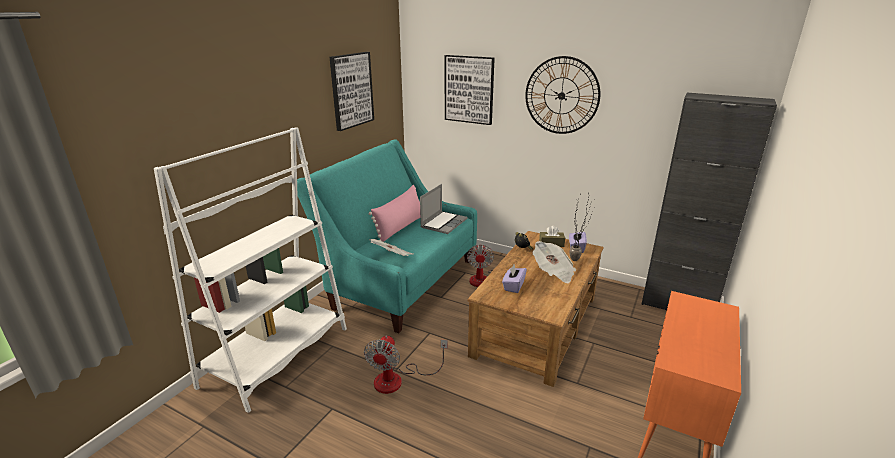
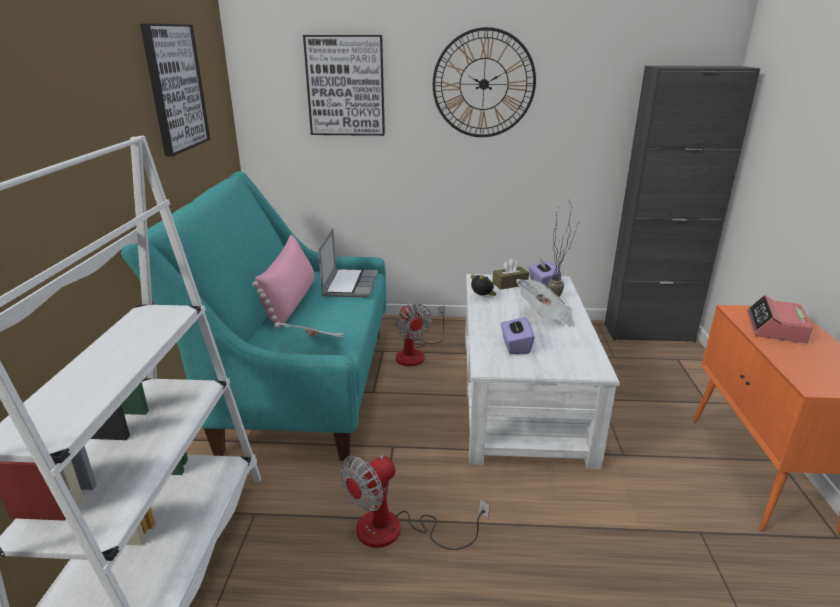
camera: 25 degrees left, 0 degrees up
(398, 379) = (396, 531): fan -> fan turned 60 degrees clockwise
(537, 325) = (522, 395): brown coffee table -> white coffee table
(698, 318) = (775, 328): none -> alarm clock

